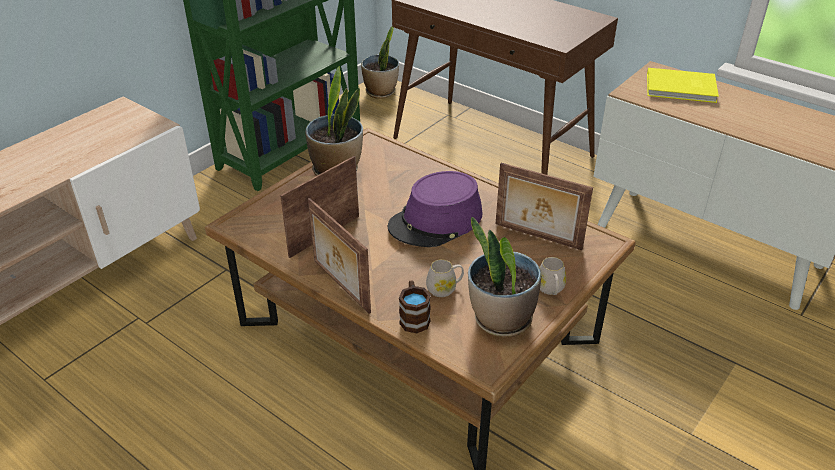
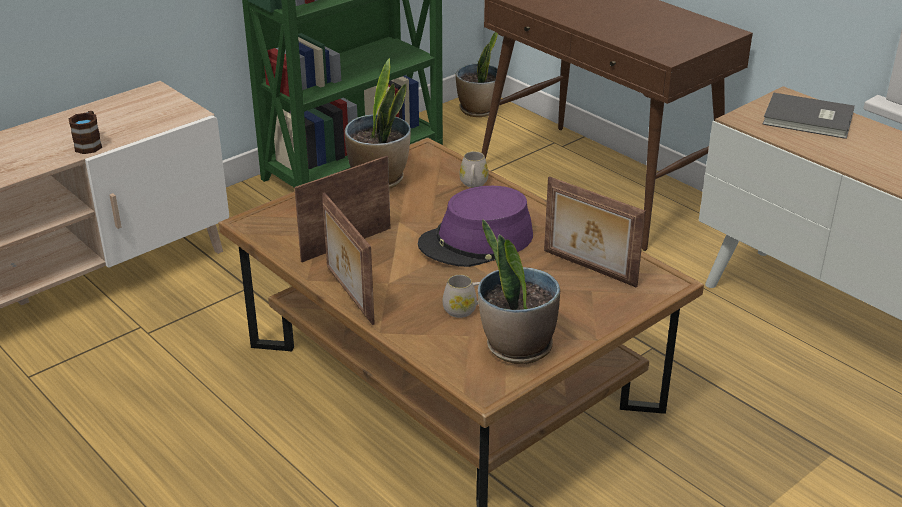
camera: 10 degrees right, 5 degrees down
(414, 317) = (420, 333): brown mug -> brown mug (90, 144)
(550, 290) = (584, 323): white mug -> white mug (473, 184)
(682, 88) = (809, 120): yellow book -> grey book

